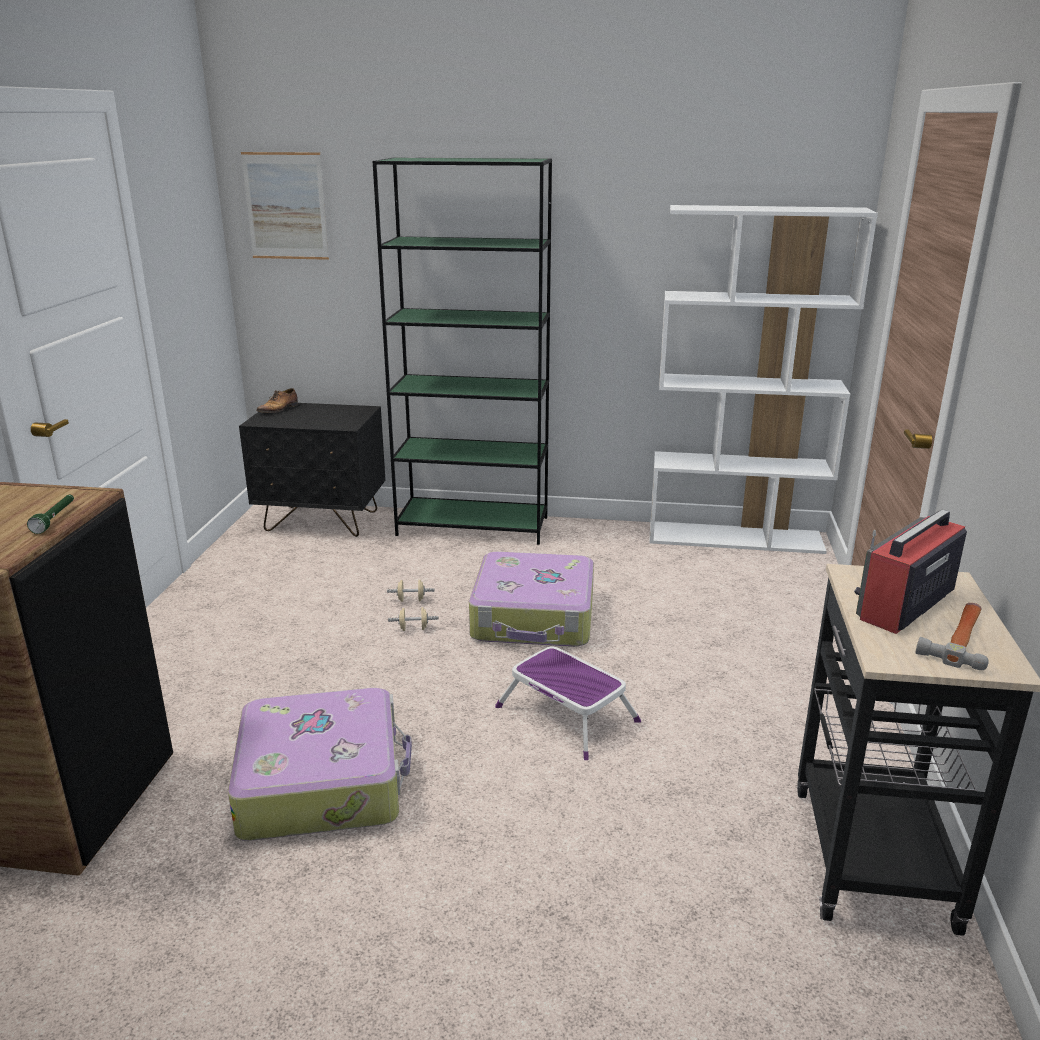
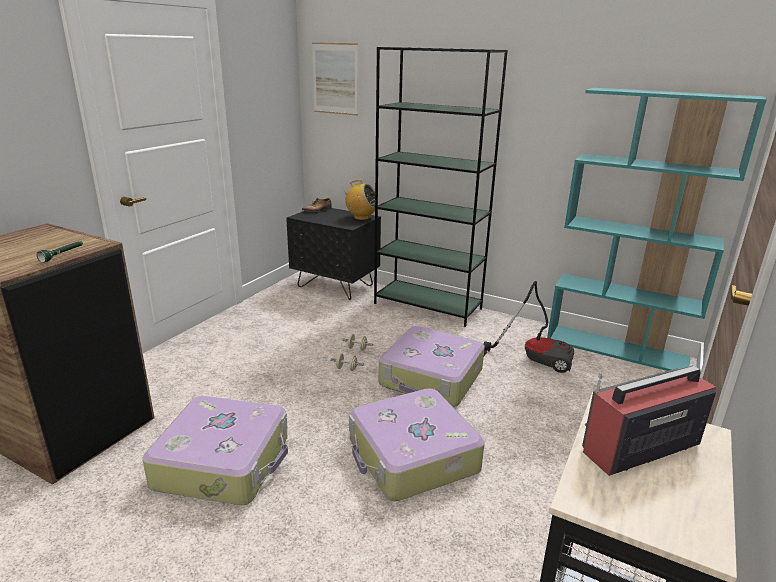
camera: 20 degrees right, 0 degrees up
(354, 411) = (361, 217): none -> radio
(566, 714) = (412, 456): purple step ladder -> suitcase
(646, 567) = (534, 358): none -> vacuum cleaner
(735, 538) = (617, 349): white bookcase -> turquoise bookcase
(960, 638) = (673, 497): hammer -> none

